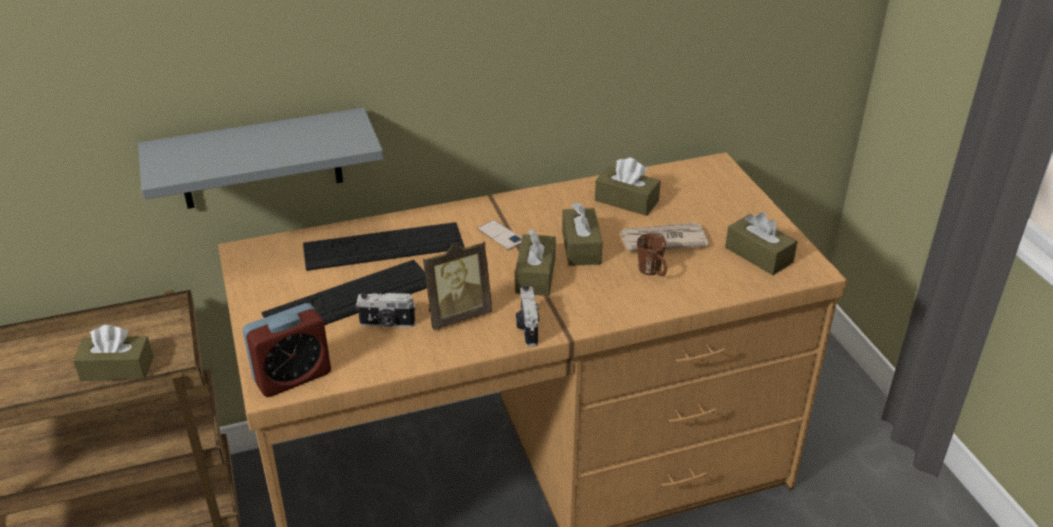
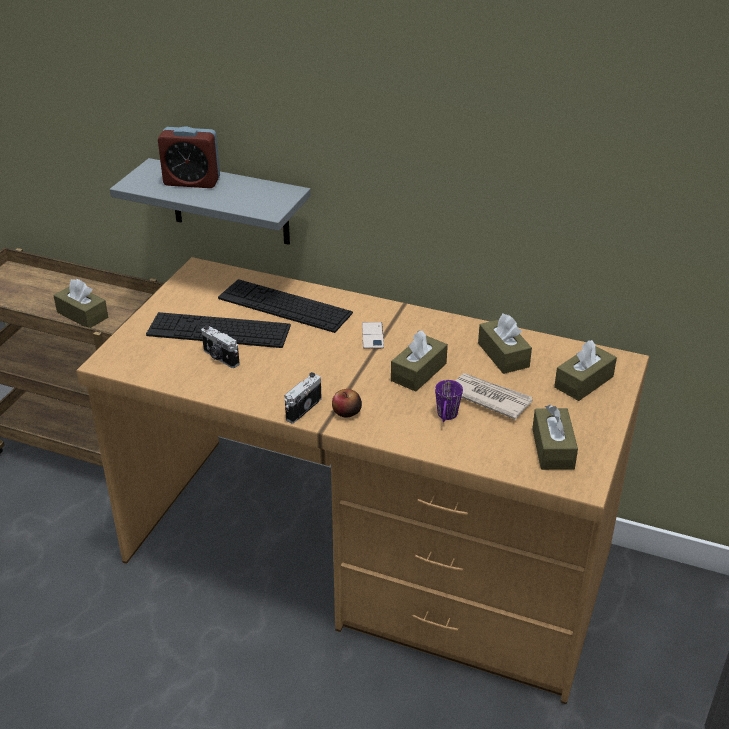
camera: 40 degrees right, 0 degrees up
(292, 376) = (126, 361): alarm clock -> alarm clock (192, 182)
(457, 315) = (269, 375): picture frame -> none
(535, 275) = (358, 375): brown tissue box -> brown tissue box (583, 382)
(569, 311) = (346, 412): none -> apple
(653, 273) = (446, 418): brown mug -> purple mug

